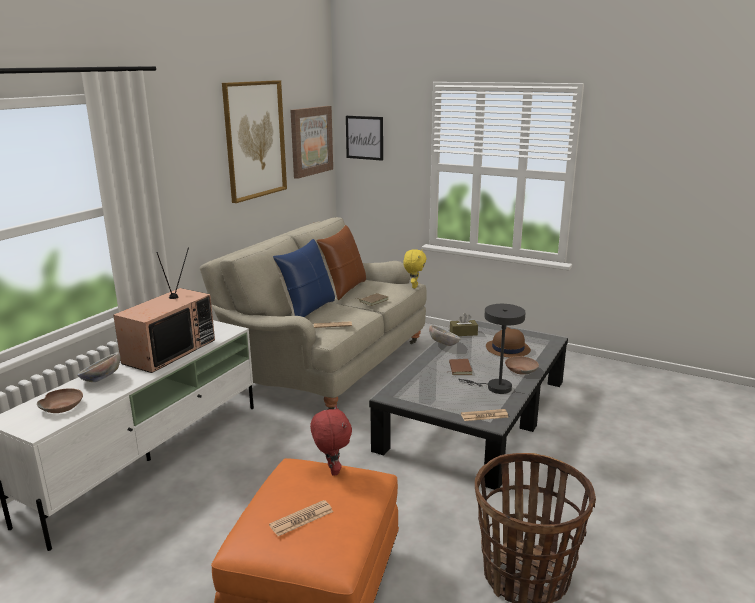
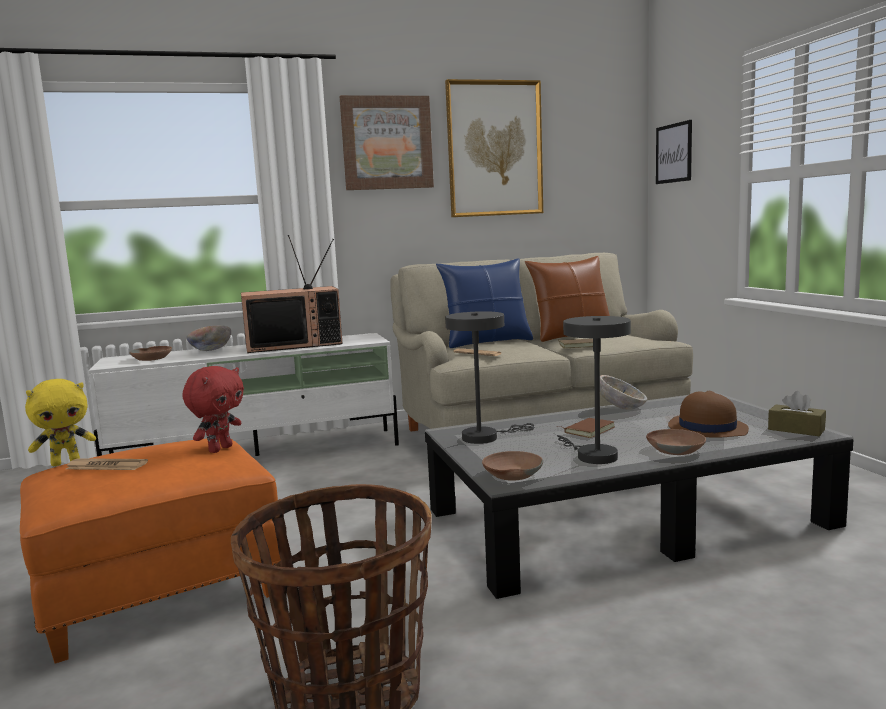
camera: 45 degrees right, 10 degrees down
(311, 141) = (597, 160): picture -> picture (387, 143)
(414, 286) = (665, 343): yellow plush toy -> yellow plush toy (66, 462)
(417, 393) = (485, 437): none -> grey table lamp
(463, 333) = (676, 404): brown tissue box -> brown tissue box (796, 429)
(484, 416) = (511, 474): newspaper -> brown bowl

